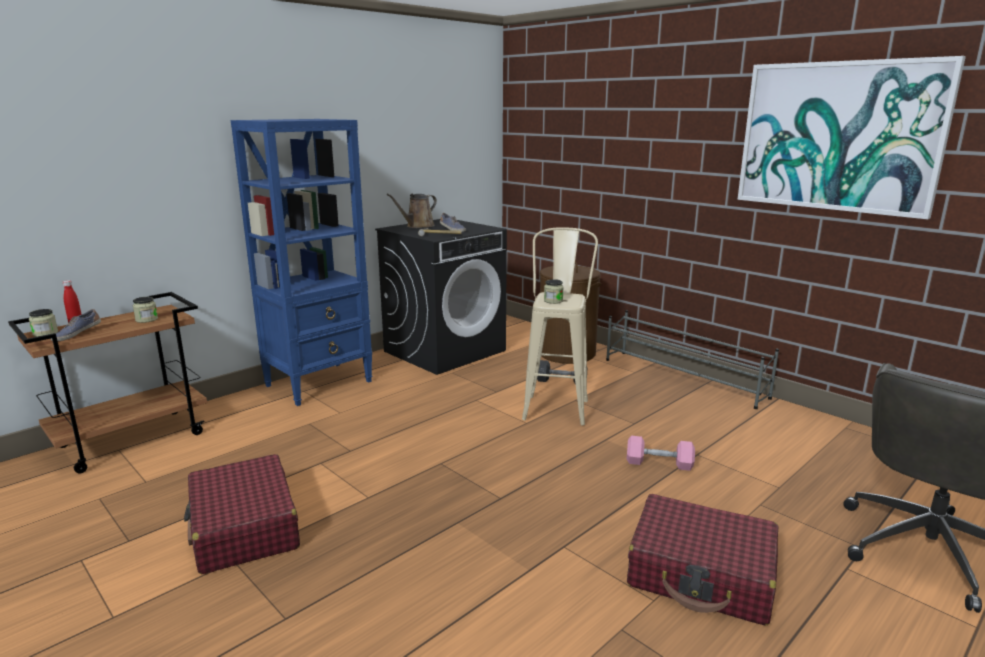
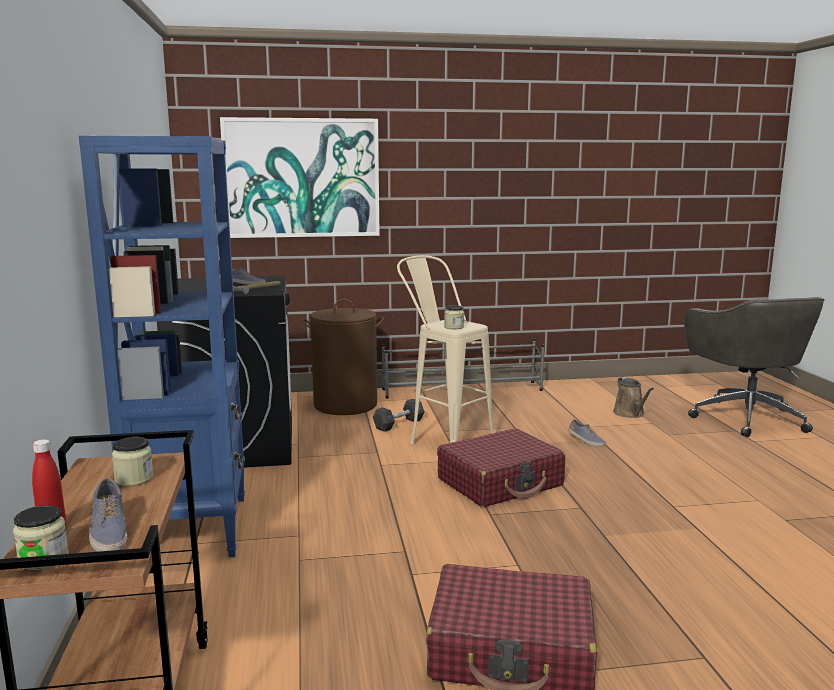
camera: 55 degrees left, 5 degrees down
(418, 226) = (189, 288): brown watering can -> brown watering can (630, 414)
(659, 463) = (586, 441): pink dumbbell -> shoe
(701, 574) = (737, 477): red suitcase -> red suitcase (500, 482)
(838, 136) = (558, 161): picture -> picture (302, 178)

